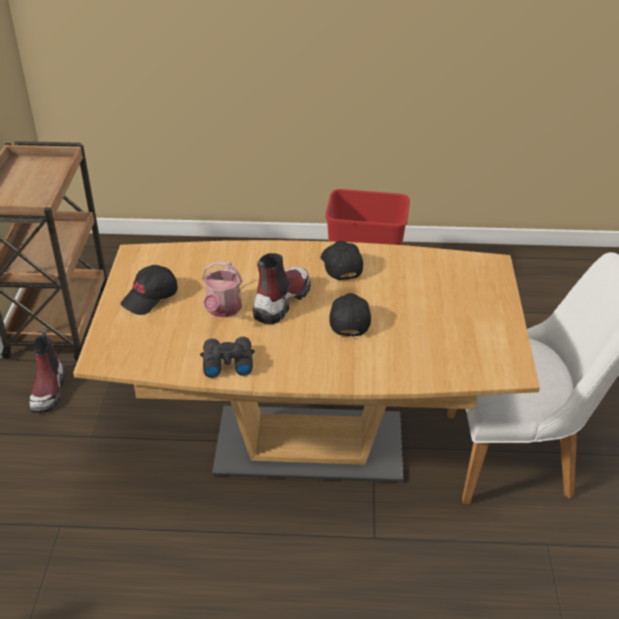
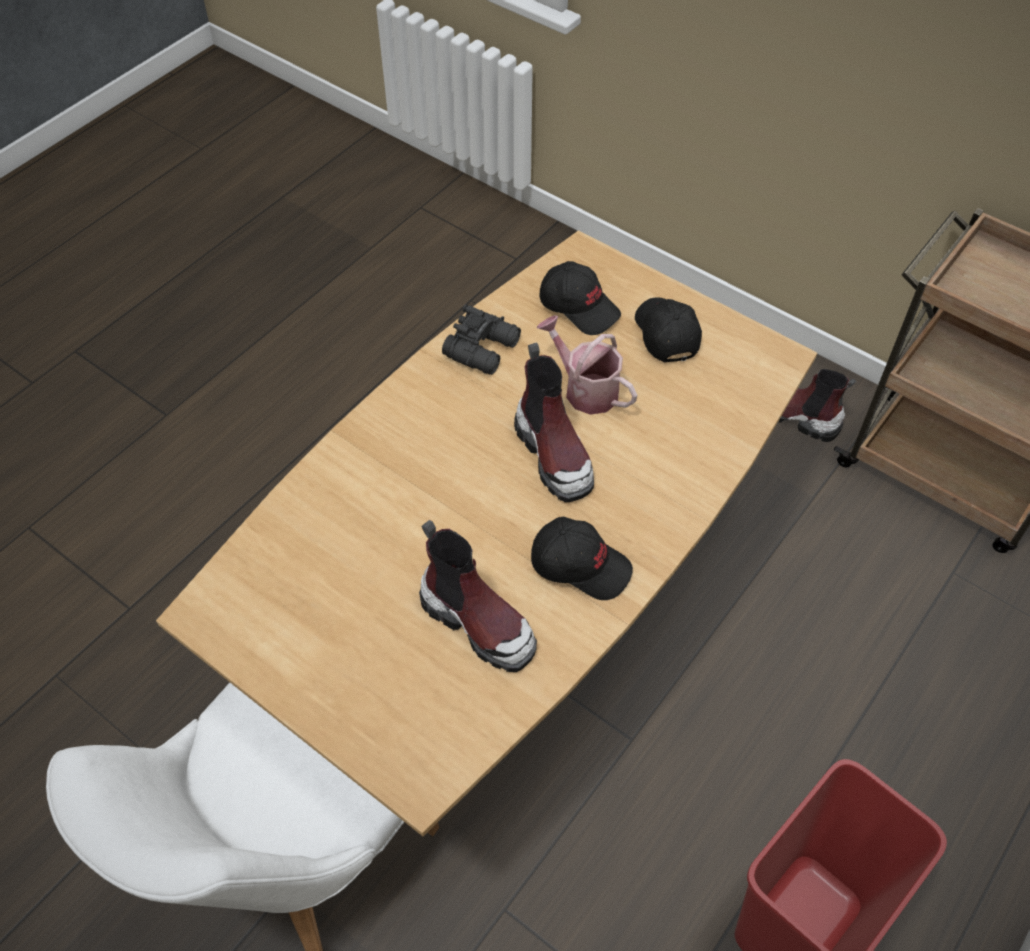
camera: 125 degrees right, 15 degrees up
(349, 319) = (456, 503): black cap -> black cap (579, 307)
(405, 281) = (478, 622): none -> boot

